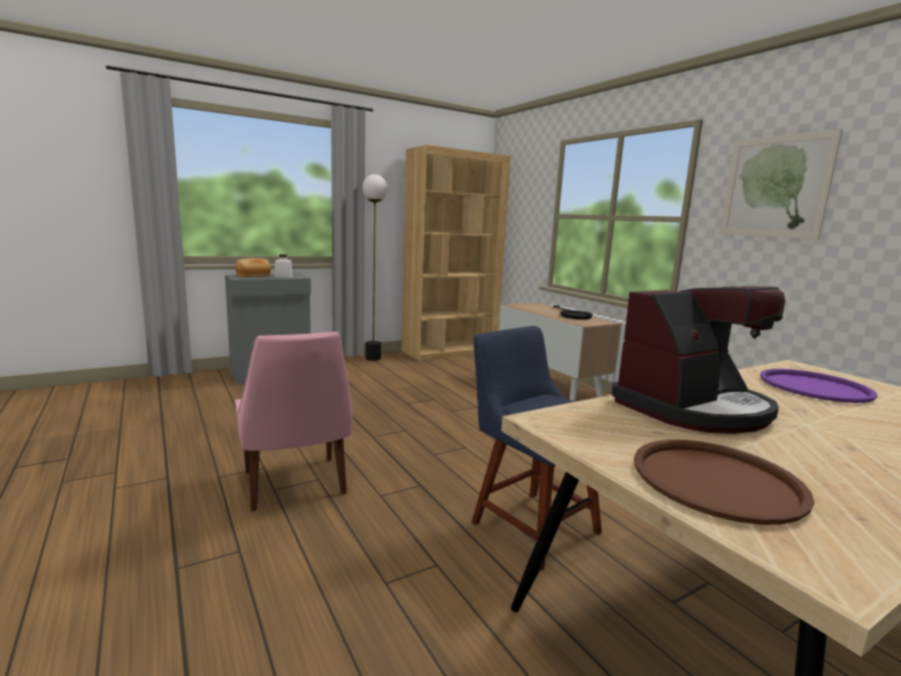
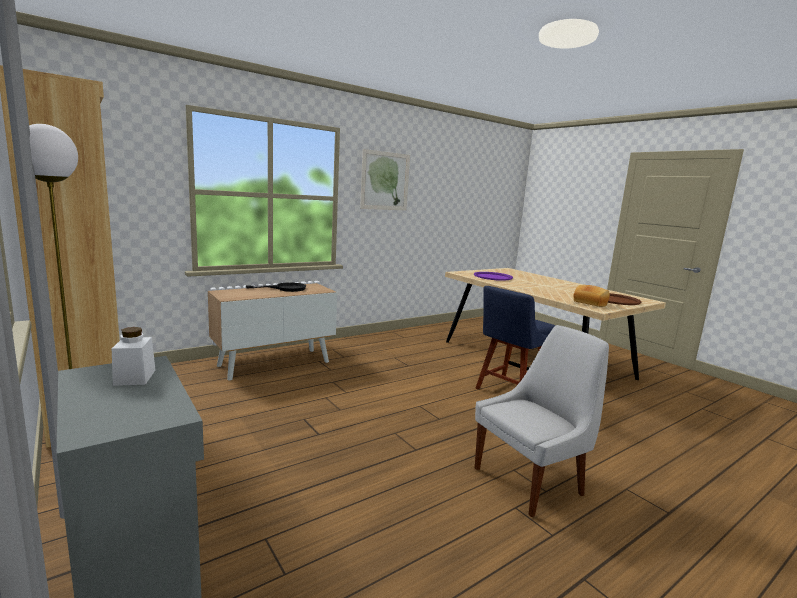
camera: 95 degrees left, 0 degrees up
(253, 276) = (123, 407): bread -> bread (590, 303)
(295, 485) = (531, 480): pink chair -> white chair
(693, 408) = (549, 292): coffee machine -> none

